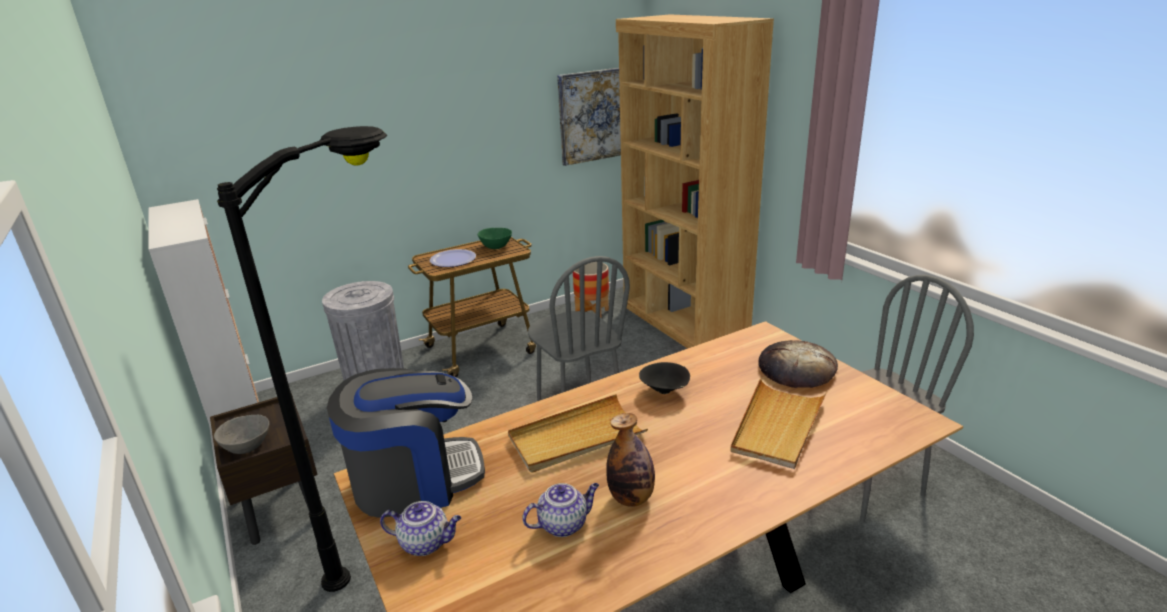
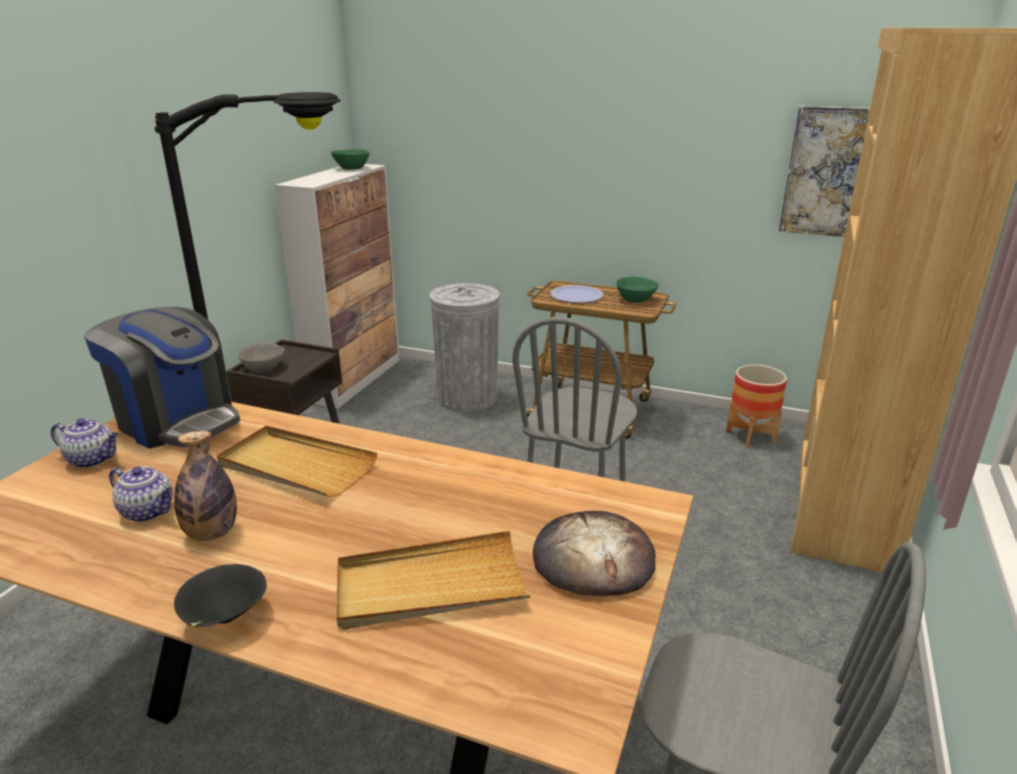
camera: 50 degrees right, 0 degrees up
(175, 211) = (352, 168): none -> green bowl
(426, 543) = (93, 459): teapot -> teapot turned 45 degrees counterclockwise
(665, 391) = (432, 484): black bowl -> black bowl (224, 618)

